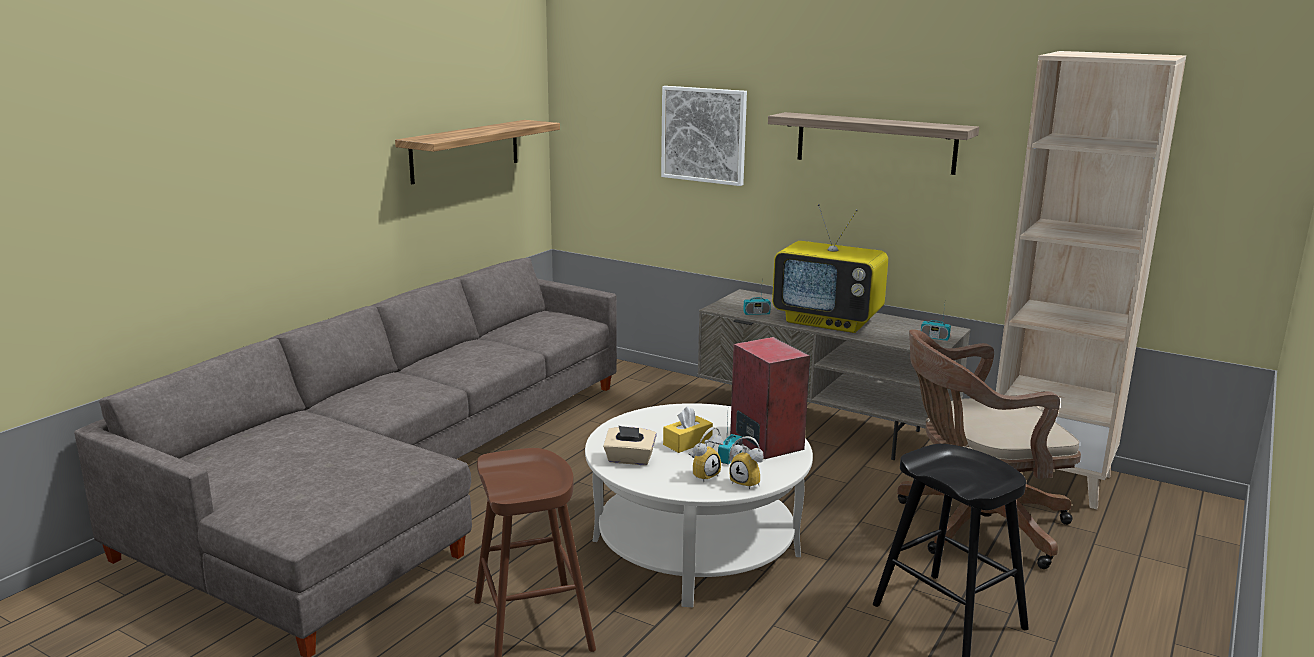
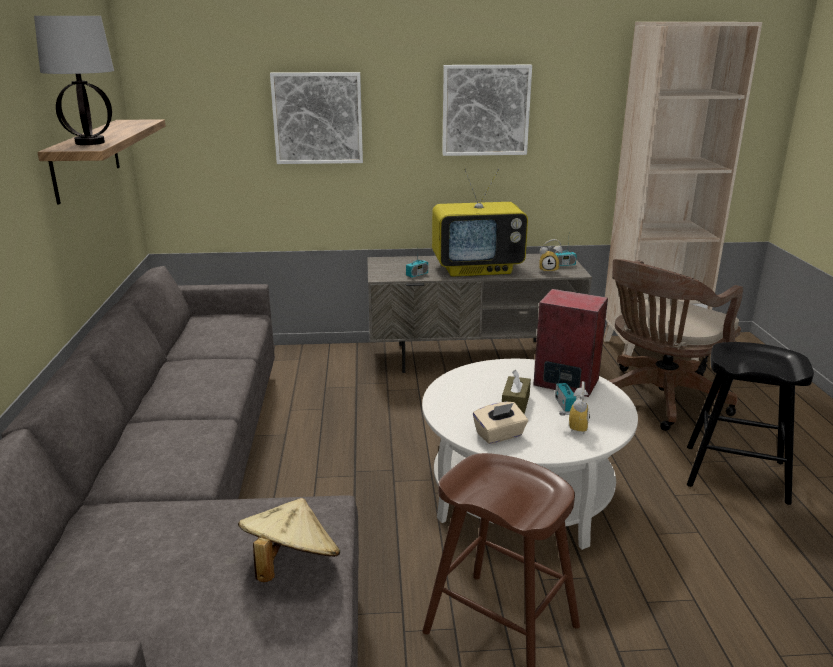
camera: 35 degrees left, 5 degrees up
(357, 480) = (291, 564): none -> beige hat
(445, 136) = (91, 143): none -> table lamp
(687, 443) = (515, 403): yellow tissue box -> brown tissue box
(748, 483) = (612, 422): alarm clock -> alarm clock (549, 270)
(875, 143) = (485, 110): shelf -> picture

